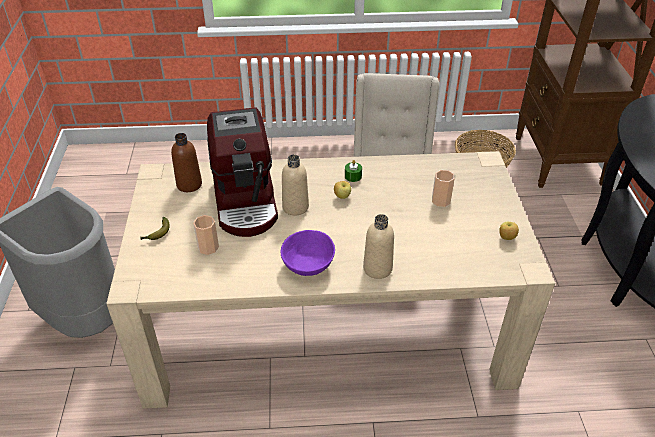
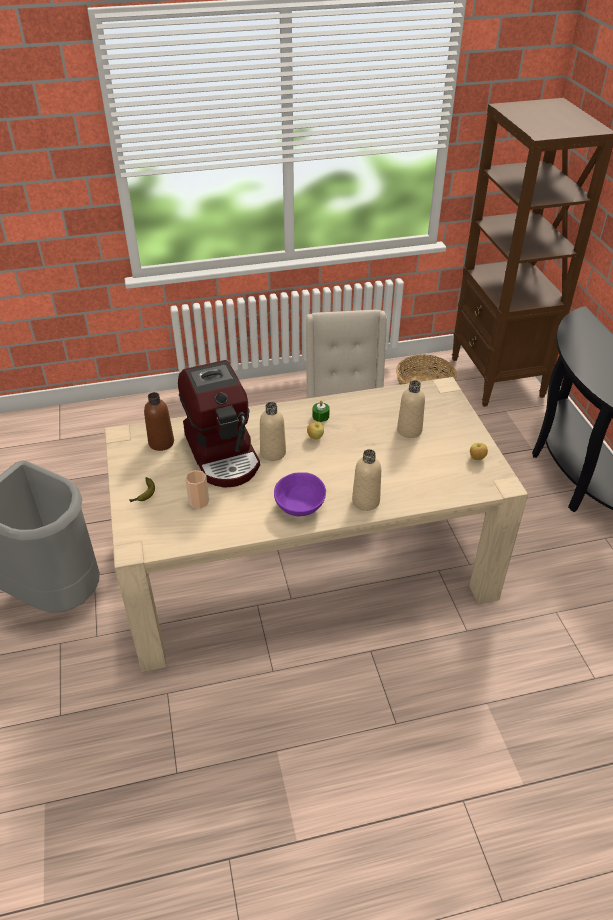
camera: 10 degrees left, 0 degrees up
(441, 200) = (409, 430): cup -> beige bottle

